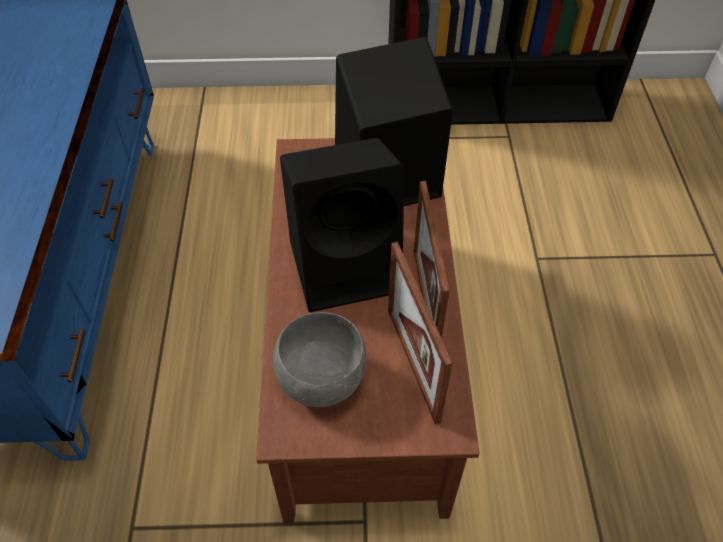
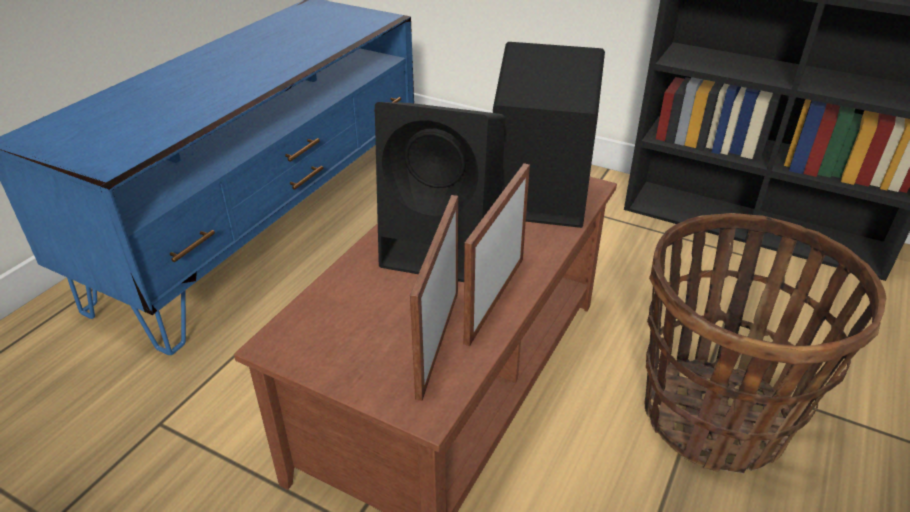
camera: 30 degrees right, 15 degrees down
(322, 378) = (345, 319): grey bowl -> none
(561, 294) = (715, 415): none -> basket

